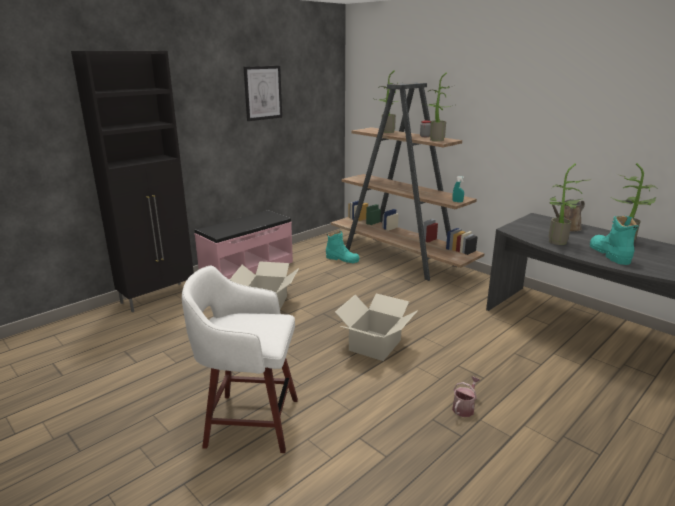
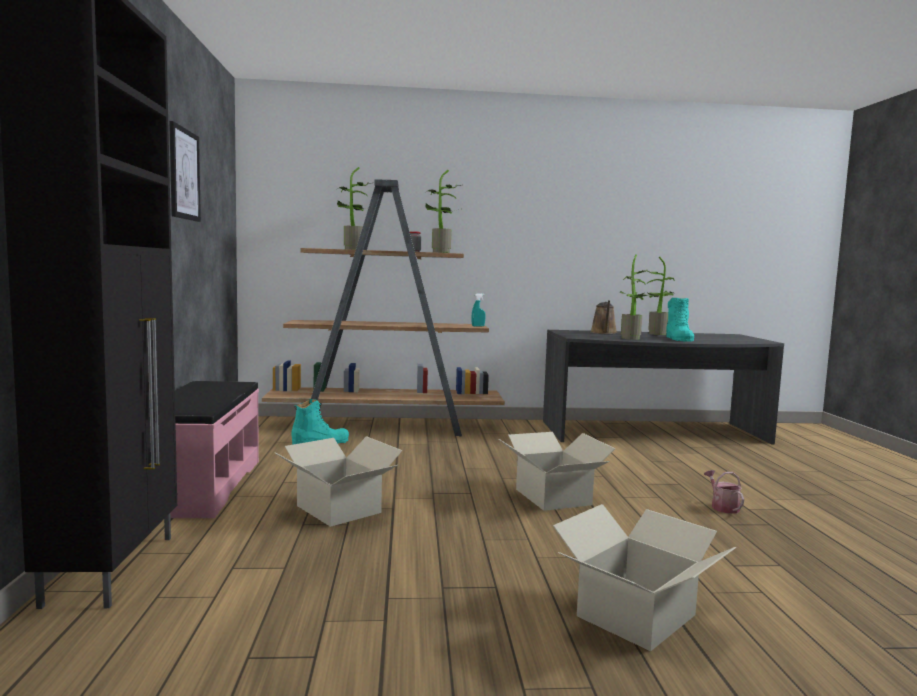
camera: 50 degrees left, 15 degrees down
(249, 421) = (635, 615): white stool -> cardboard box
(609, 254) = (679, 339): turquoise boot -> turquoise boot turned 120 degrees counterclockwise

